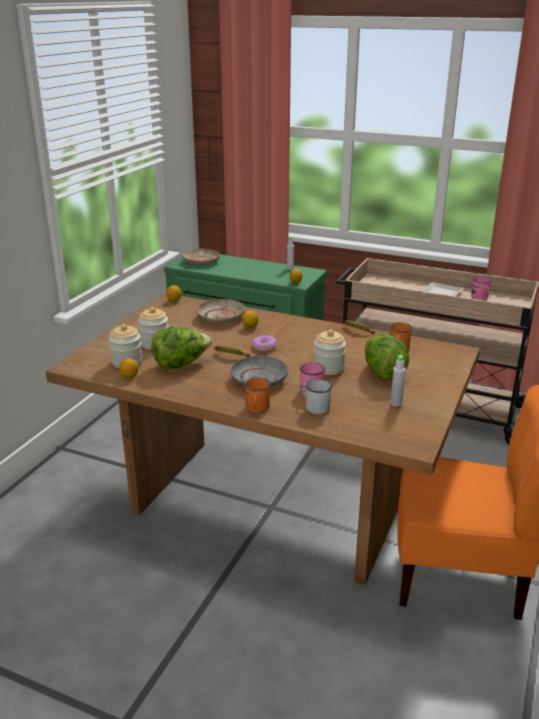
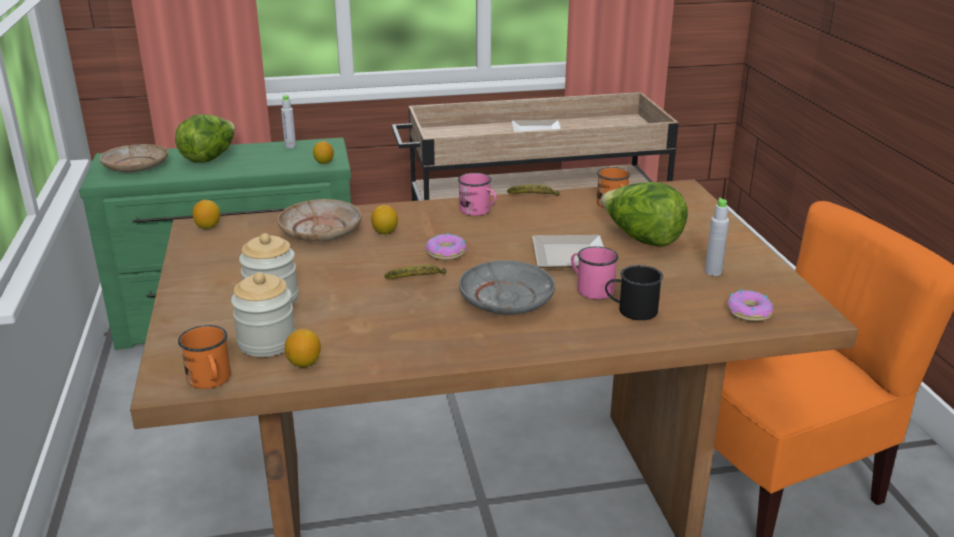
camera: 35 degrees left, 0 degrees up
(181, 364) = (361, 316): lettuce -> lettuce (209, 158)
(257, 408) = (565, 340): orange mug -> orange mug (210, 381)
(314, 406) = (631, 311): white mug -> black mug
(328, 368) = (571, 255): jar -> plate
(380, 431) = (749, 312): none -> donut
(481, 297) = (585, 126): pink mug -> pink mug (478, 211)

